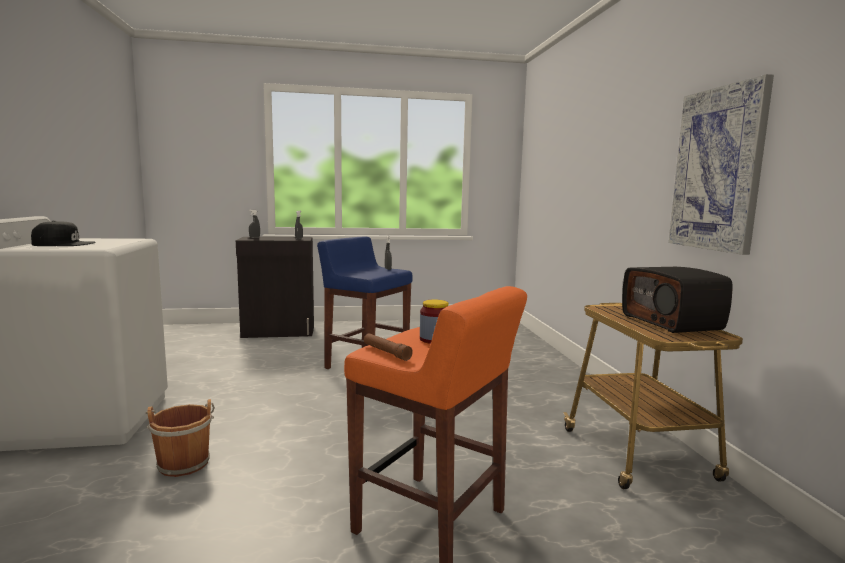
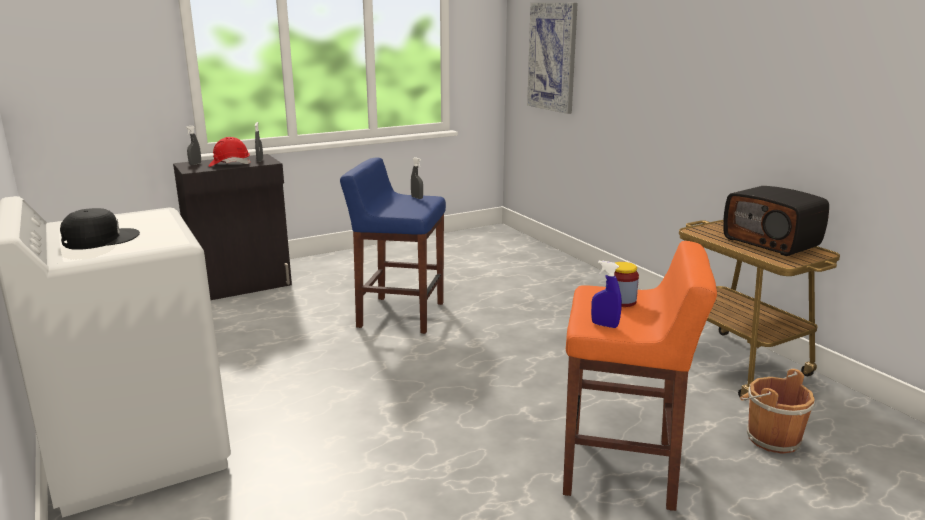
camera: 20 degrees left, 10 degrees up
(183, 463) = (324, 472): brown bucket -> brown bucket (770, 438)
(275, 239) = (229, 164): none -> red hard hat
(386, 352) = (604, 325): brown flashlight -> blue spray bottle
(718, 169) = (804, 90): picture -> picture (553, 57)

